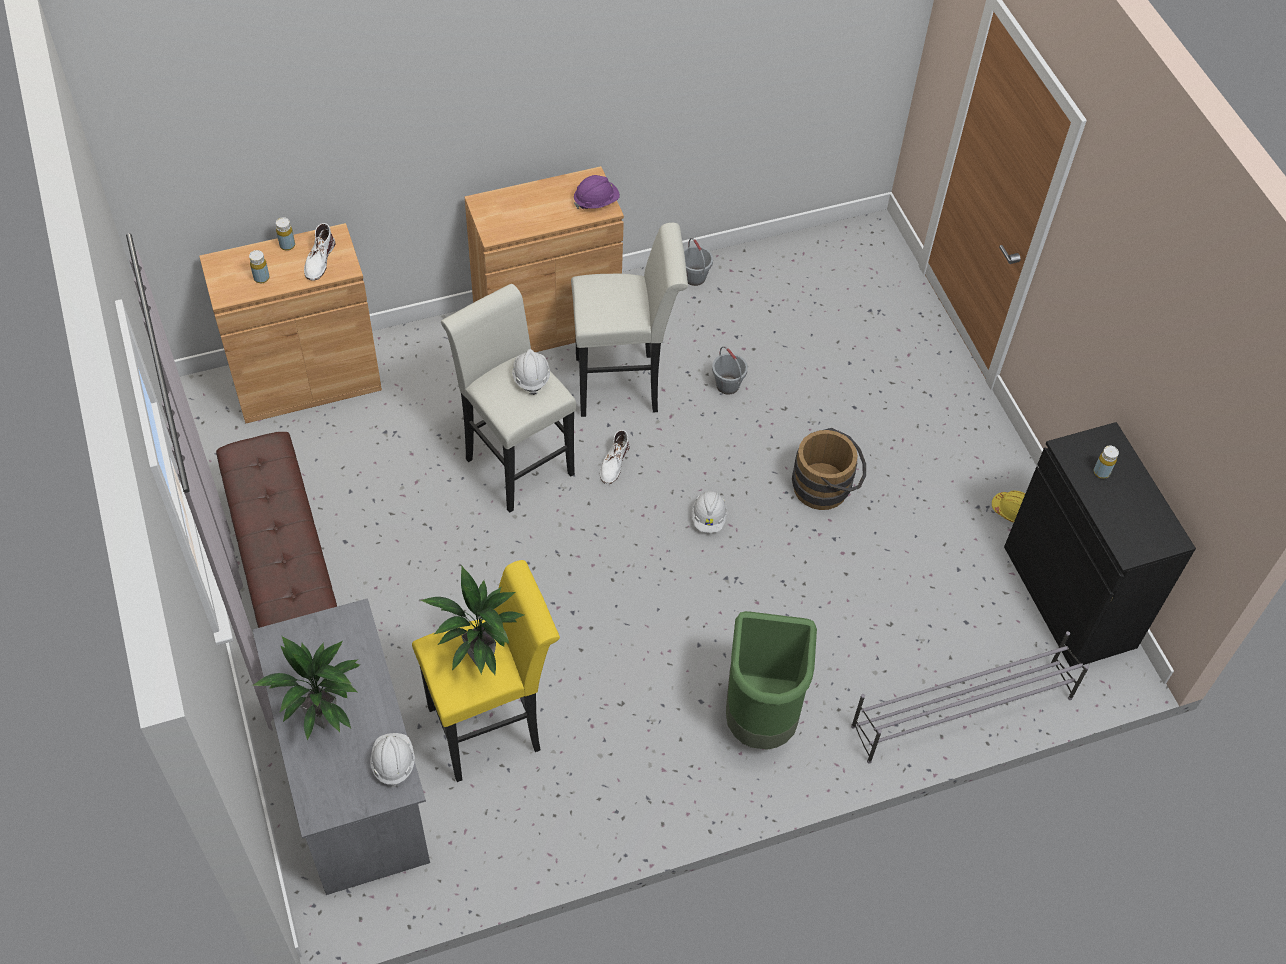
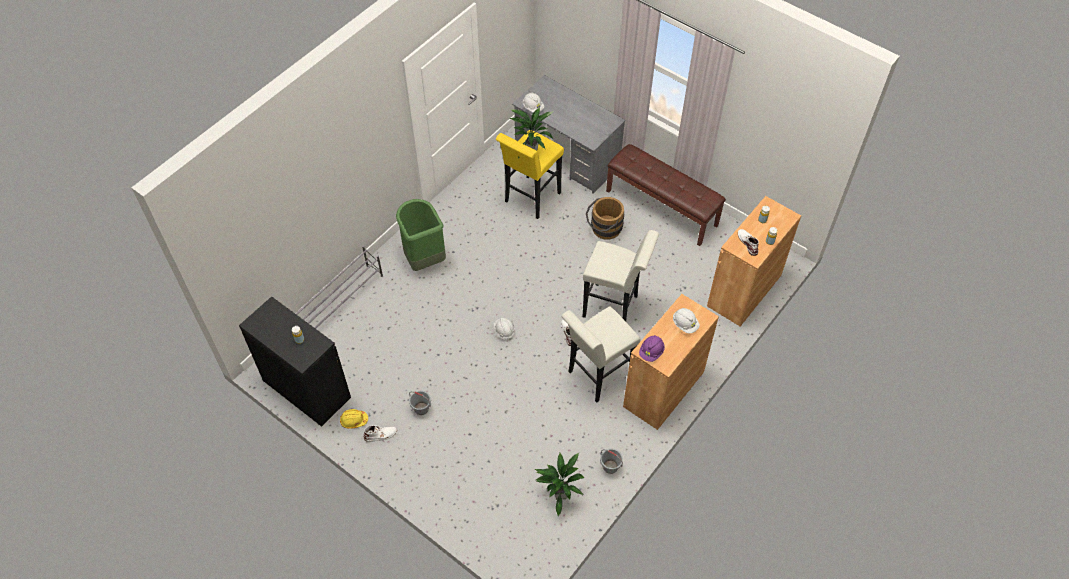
camera: 150 degrees right, 0 degrees up
(323, 717) = (571, 107): potted plant -> potted plant (560, 494)
(531, 377) = (610, 268): white hard hat -> white hard hat (685, 324)
(727, 385) = (544, 407): grey bucket -> grey bucket (421, 408)
(826, 487) = (457, 379): brown bucket -> brown bucket (604, 229)
(983, 471) = (380, 435): none -> white boot

